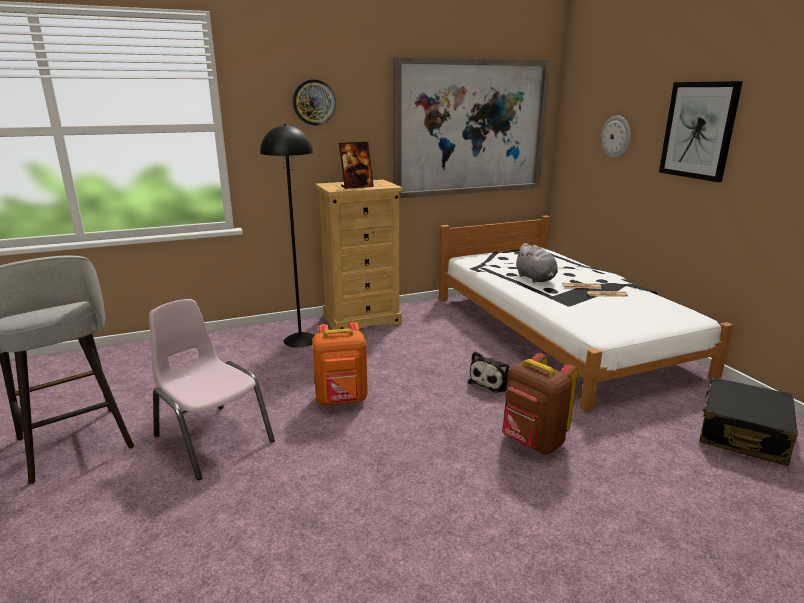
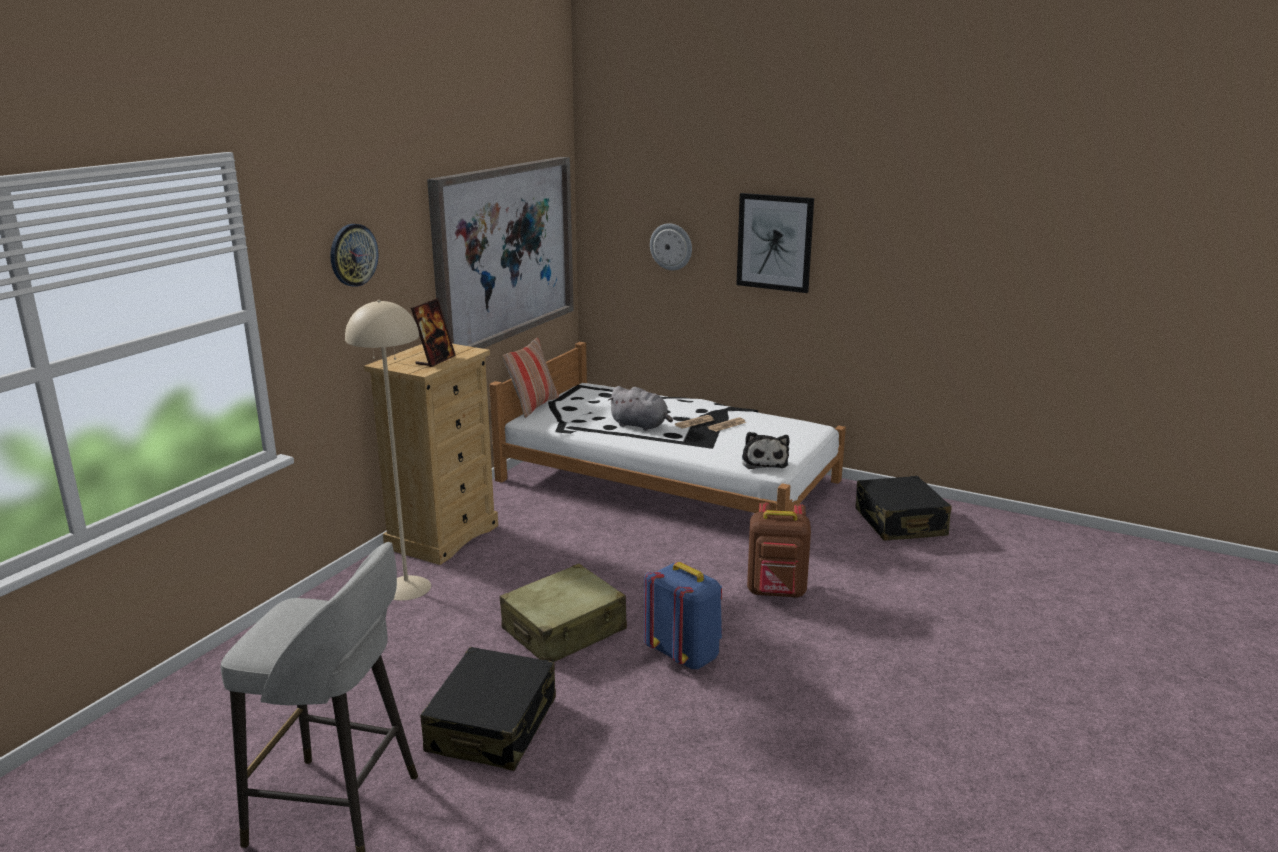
camera: 40 degrees left, 0 degrees up
(212, 439) = (493, 725): pink chair -> black suitcase
(300, 340) = (406, 588): black floor lamp -> beige floor lamp
(342, 400) = (564, 630): orange backpack -> beige suitcase
(391, 455) = (685, 655): none -> blue backpack
(482, 252) = (533, 406): none -> pillow
(492, 382) = (677, 553): plush toy -> plush toy (764, 462)

